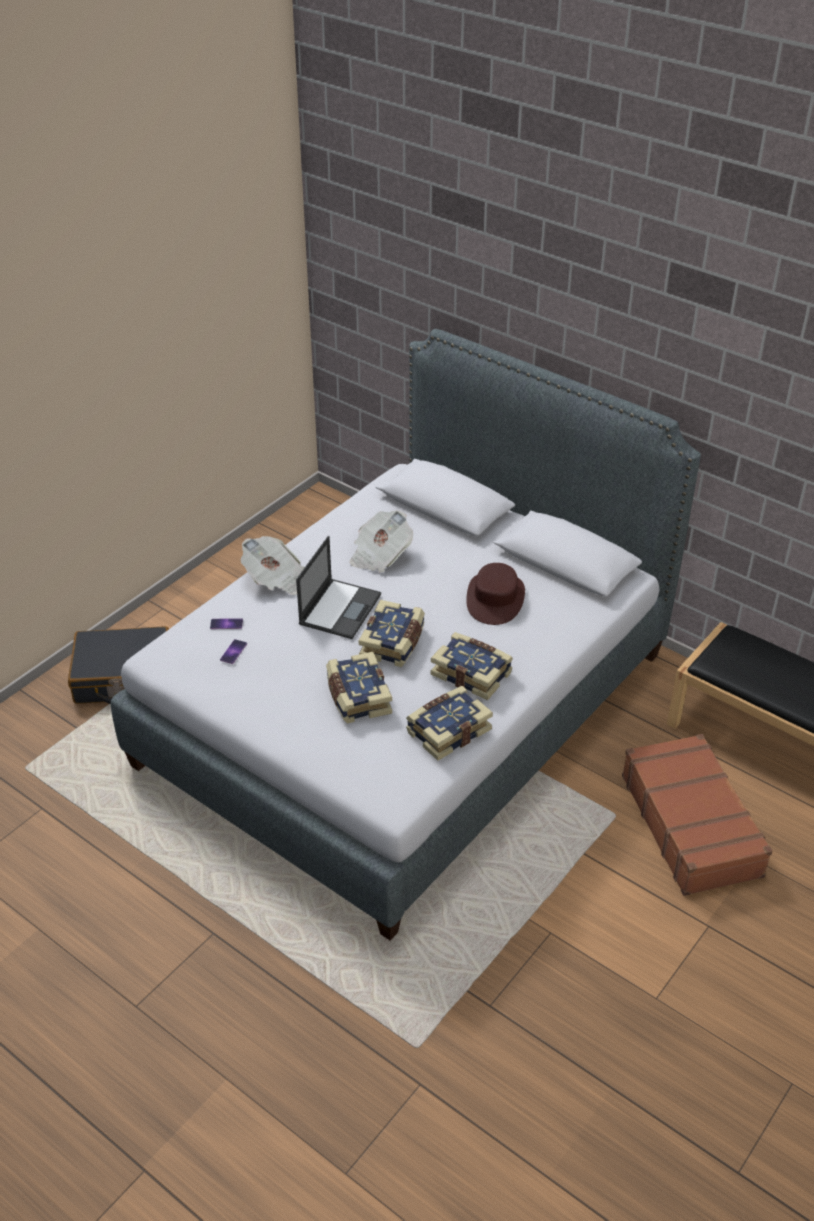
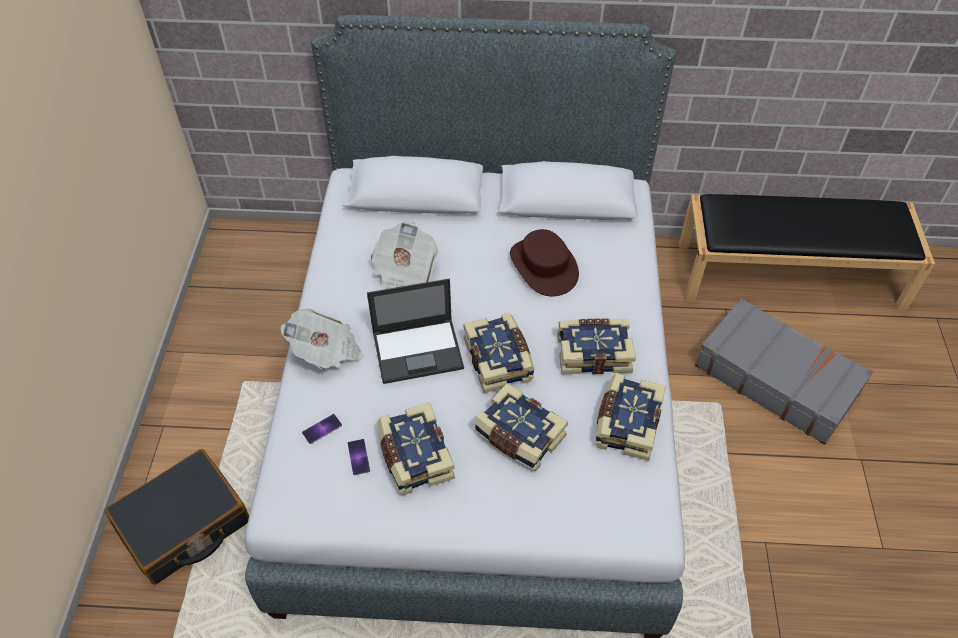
camera: 35 degrees left, 10 degrees up
(270, 670) = (414, 456): none -> book
(340, 608) = (419, 350): laptop -> laptop turned 90 degrees clockwise
(691, 824) = (776, 379): brown suitcase -> grey suitcase

